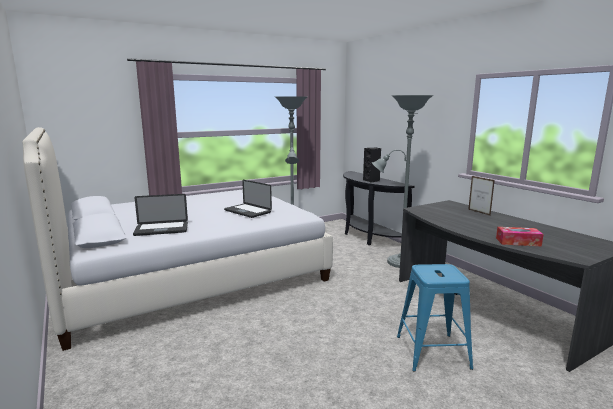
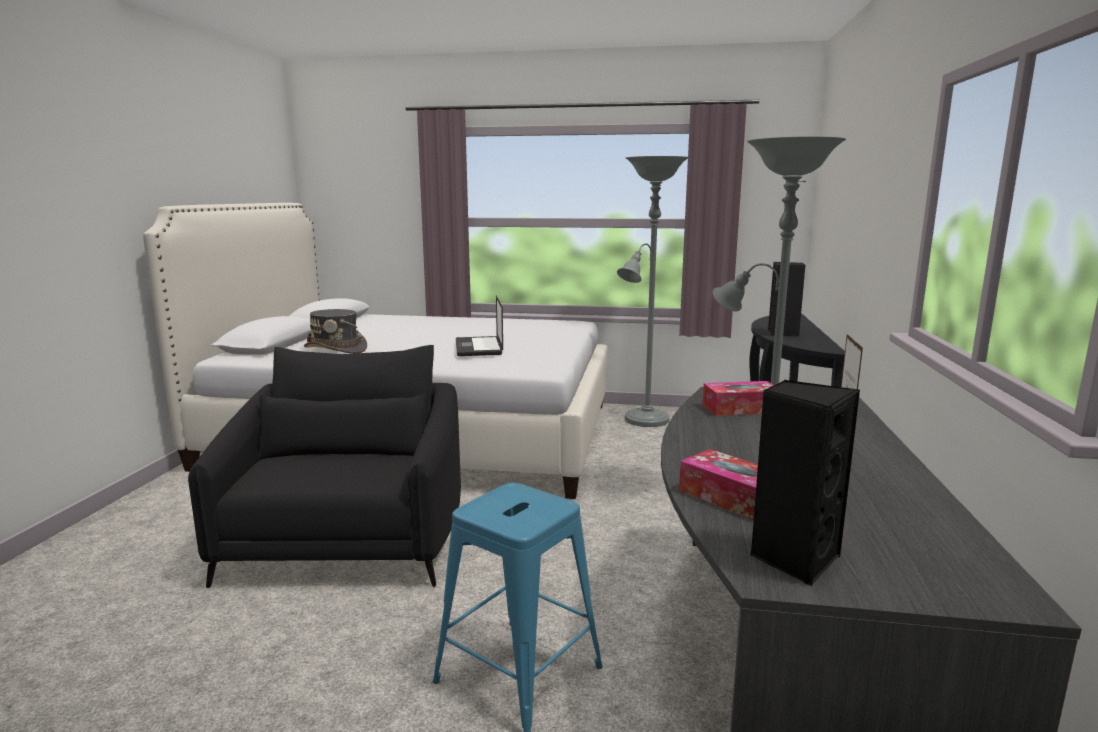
camera: 40 degrees right, 0 degrees up
(161, 229) = (336, 349): laptop -> grey hat
(265, 340) = (348, 542): none -> black armchair
(438, 213) = (741, 409): none -> tissue box
(570, 252) = (793, 558): none -> black speaker

